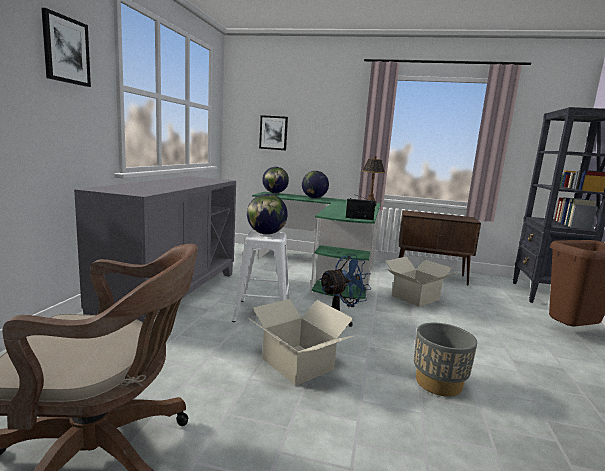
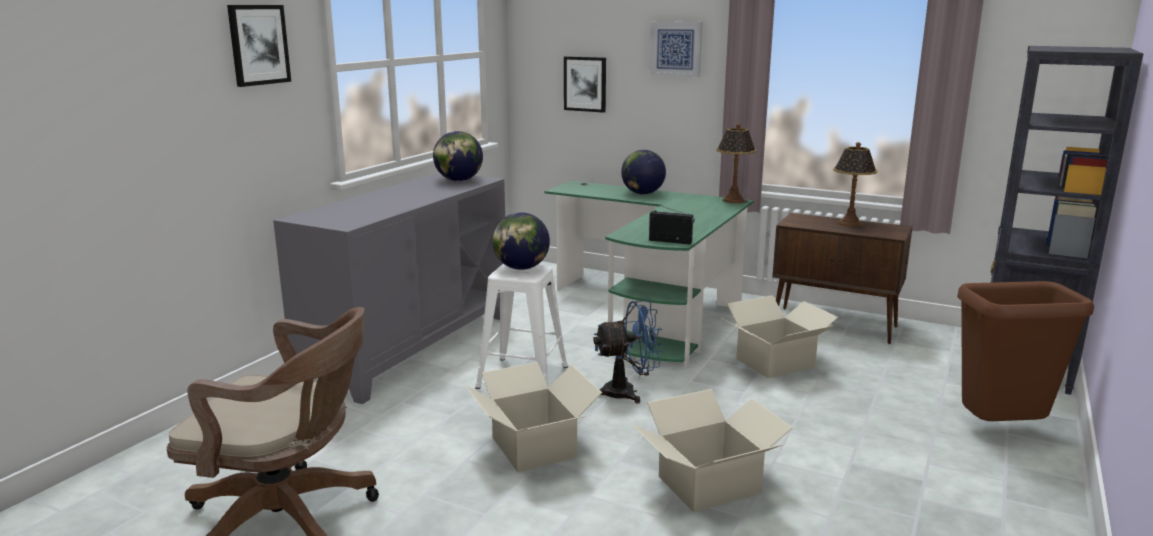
camera: 15 degrees right, 5 degrees up
(274, 193) = (584, 184): globe -> globe (459, 180)
(332, 112) = (676, 49): none -> picture
(438, 383) = (708, 484): grey planter -> cardboard box
(440, 215) = (849, 223): none -> table lamp

